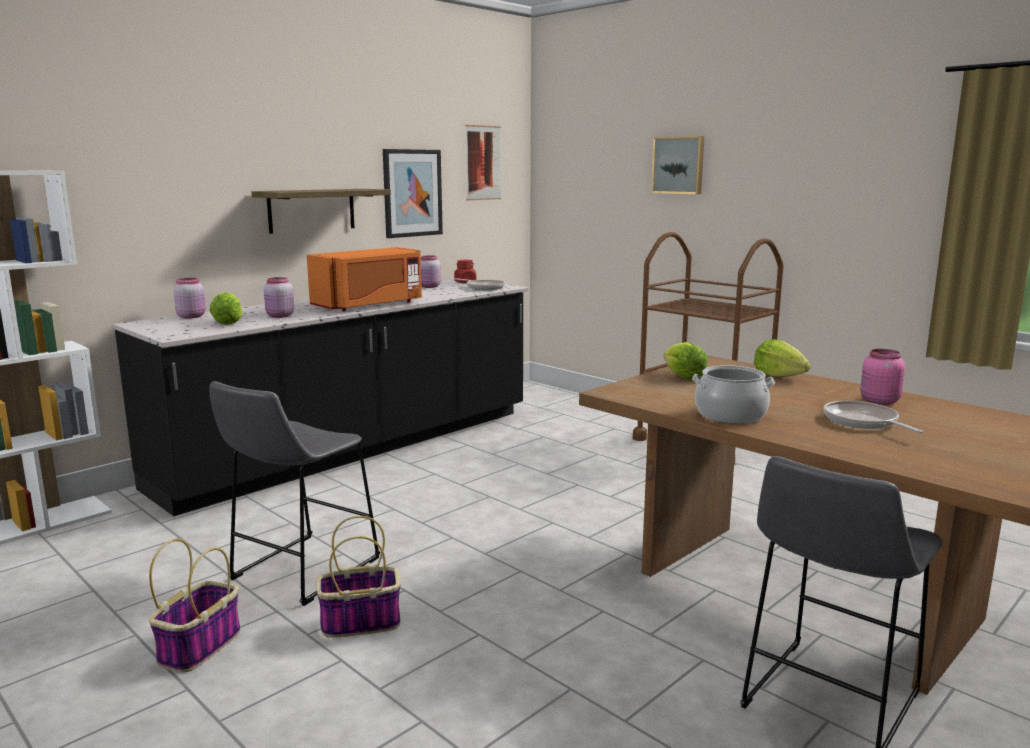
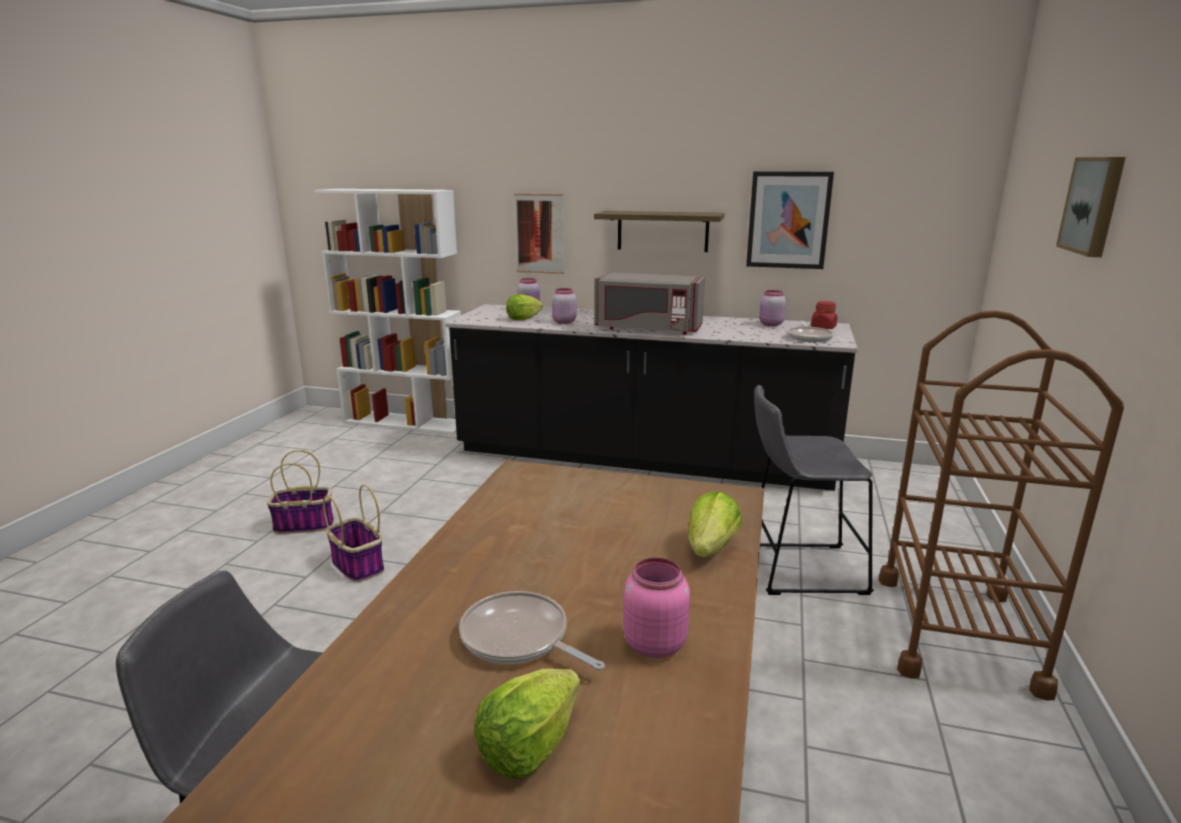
camera: 60 degrees right, 5 degrees up
(299, 571) = (417, 517): grey stool -> grey stool (798, 569)
(369, 305) = (647, 329): orange microwave -> grey microwave
(483, 163) = (907, 187): picture -> picture (539, 234)
(683, 377) = (628, 493): lettuce -> lettuce (529, 746)
(730, 415) = (481, 543): cooking pot -> none
(863, 422) = (519, 639): frying pan -> frying pan turned 90 degrees counterclockwise

